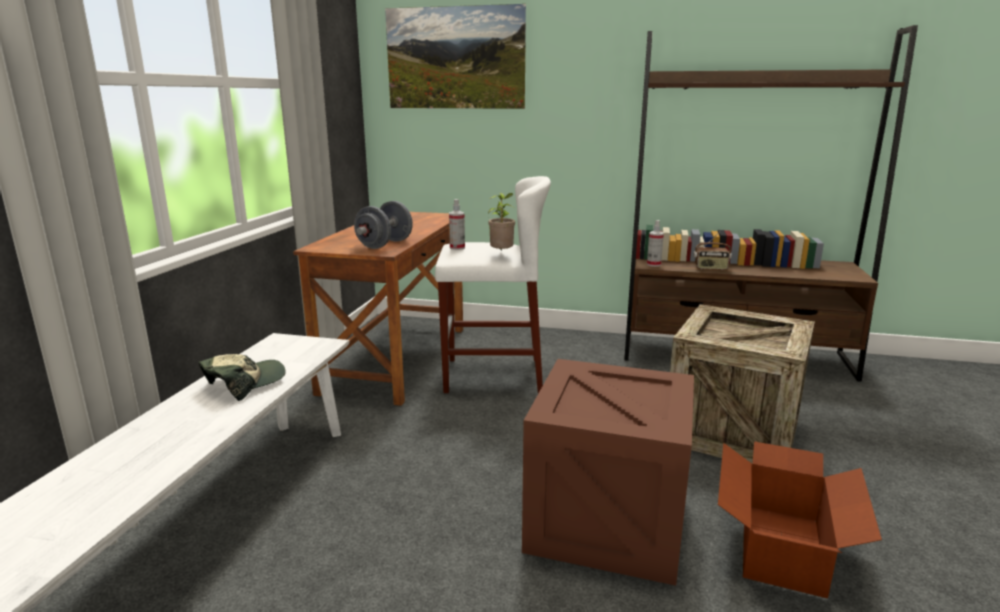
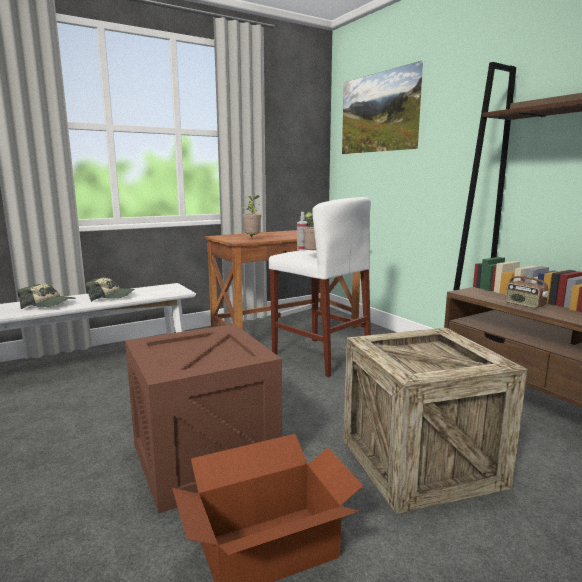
camera: 45 degrees right, 5 degrees down
(175, 431) = (48, 304): none -> cap
(385, 244) = (252, 239): grey dumbbell -> potted plant
(653, 264) = (473, 292): spray bottle -> none

